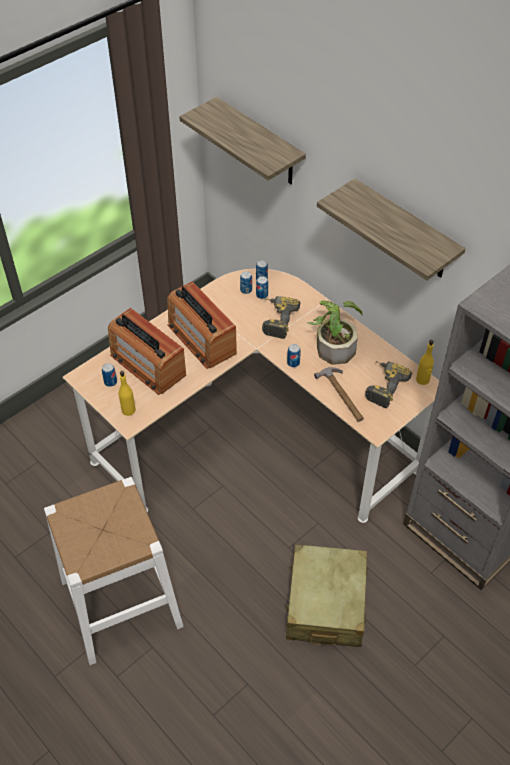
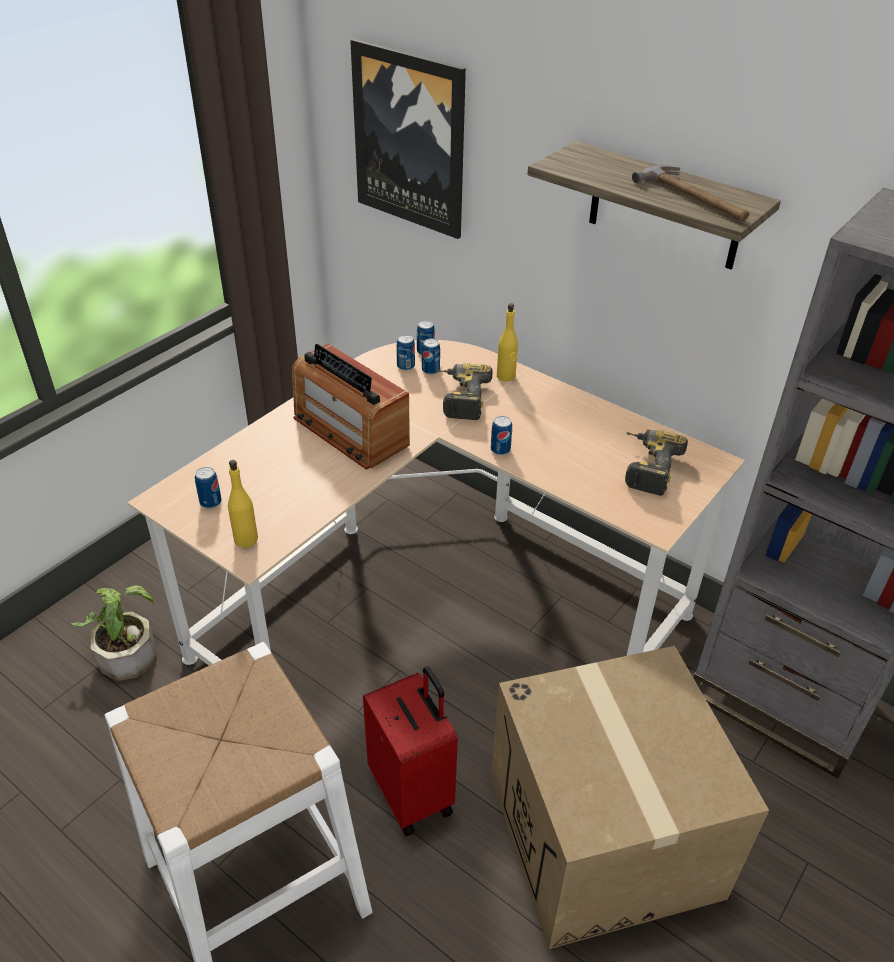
camera: 10 degrees left, 10 degrees down
(147, 364) = (269, 472): radio -> none
(218, 563) = (413, 792): none -> red suitcase
(259, 143) = (410, 139): shelf -> picture
(326, 603) = (604, 835): beige suitcase -> cardboard box
(334, 345) = (555, 422): potted plant -> potted plant (127, 651)
(342, 396) = (589, 486): hammer -> hammer (694, 197)
(422, 380) = (702, 453): yellow bottle -> yellow bottle (506, 376)

